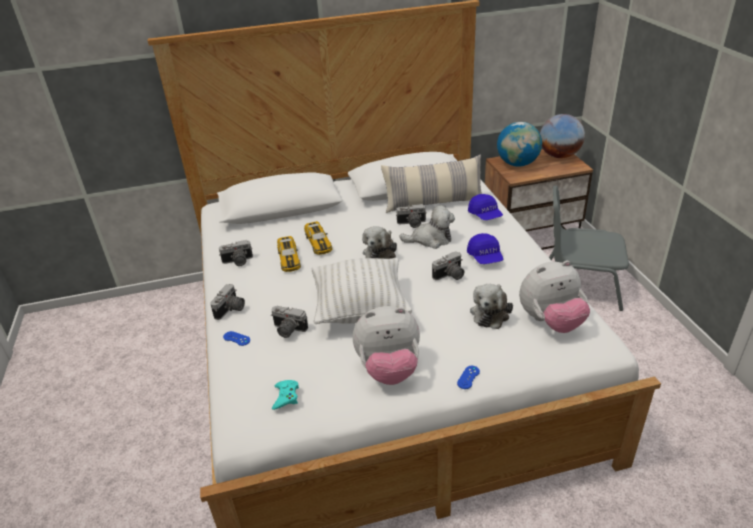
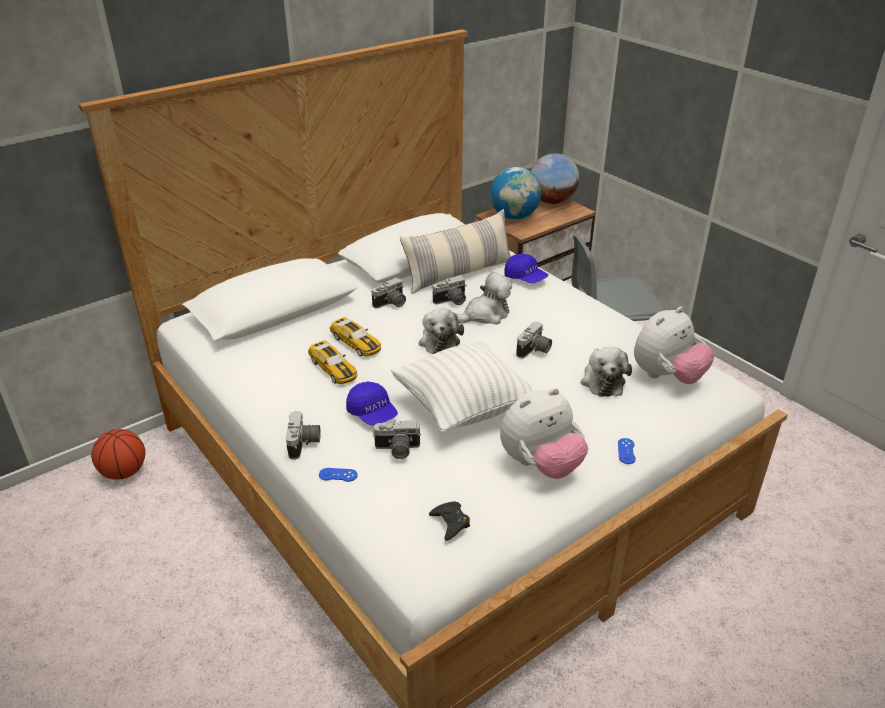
camera: 25 degrees left, 0 degrees up
(171, 306) = (124, 472): none -> basketball
(238, 262) = (268, 385): camera -> camera (391, 304)
(286, 396) = (450, 523): turquoise game controller -> black game controller
(485, 257) = (557, 323): blue cap -> blue cap (372, 414)

